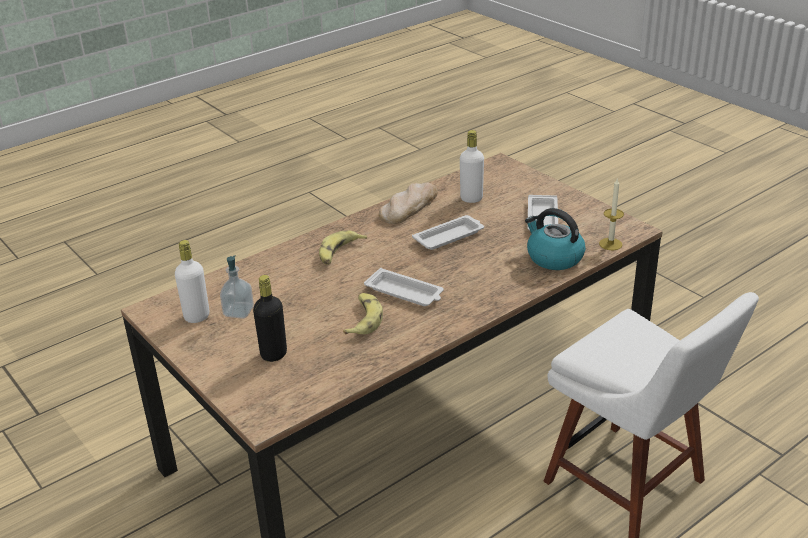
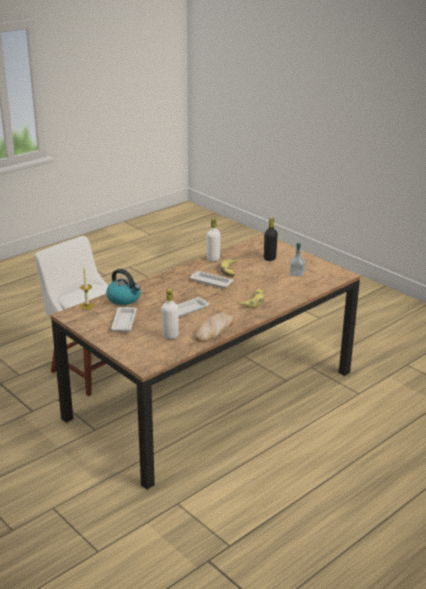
camera: 175 degrees right, 5 degrees down
(197, 316) = (317, 272): white bottle -> white bottle (213, 259)

